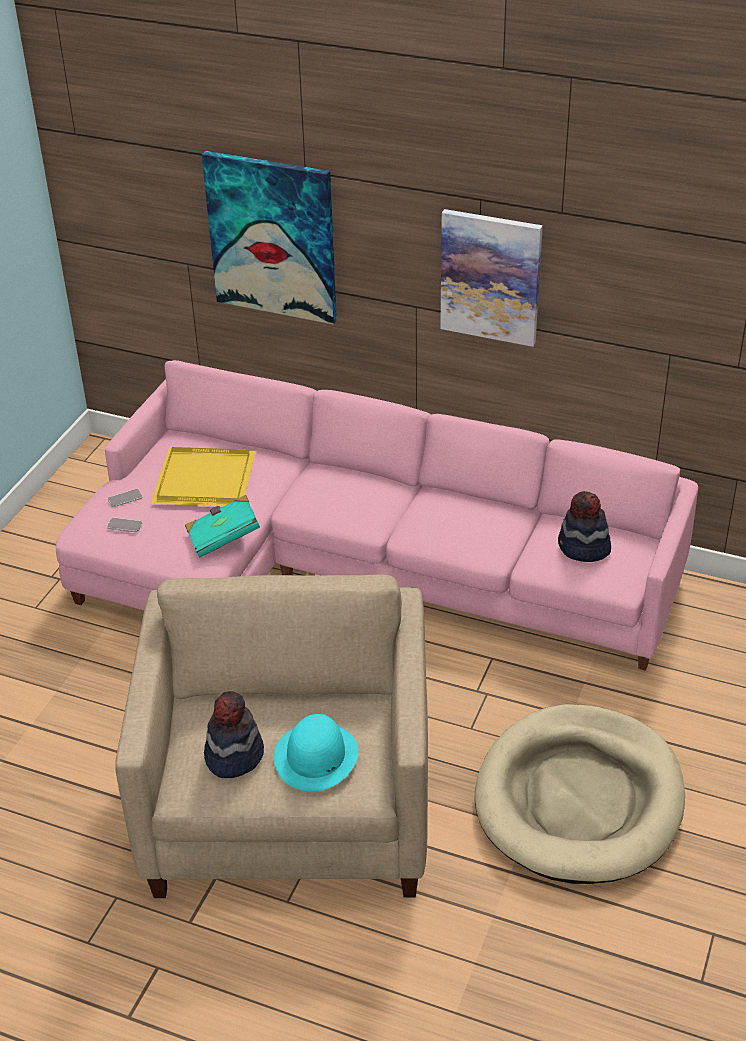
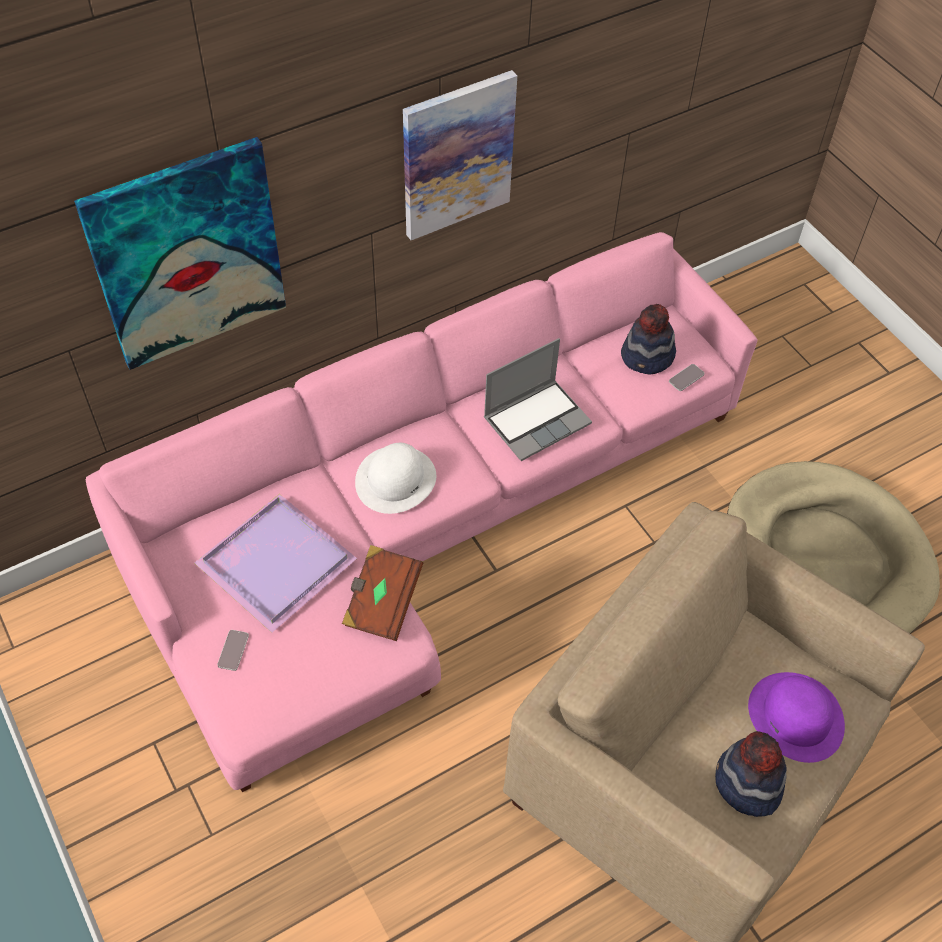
camera: 55 degrees left, 15 degrees up
(124, 525) = (279, 677): phone -> phone (686, 378)
(206, 479) = (276, 560): yellow tray -> purple tray
(223, 537) = (382, 602): turquoise book -> brown book
(316, 756) = (796, 717): turquoise hat -> purple hat
(326, 492) = (396, 479): none -> white hat
(453, 525) = (537, 420): none -> laptop

